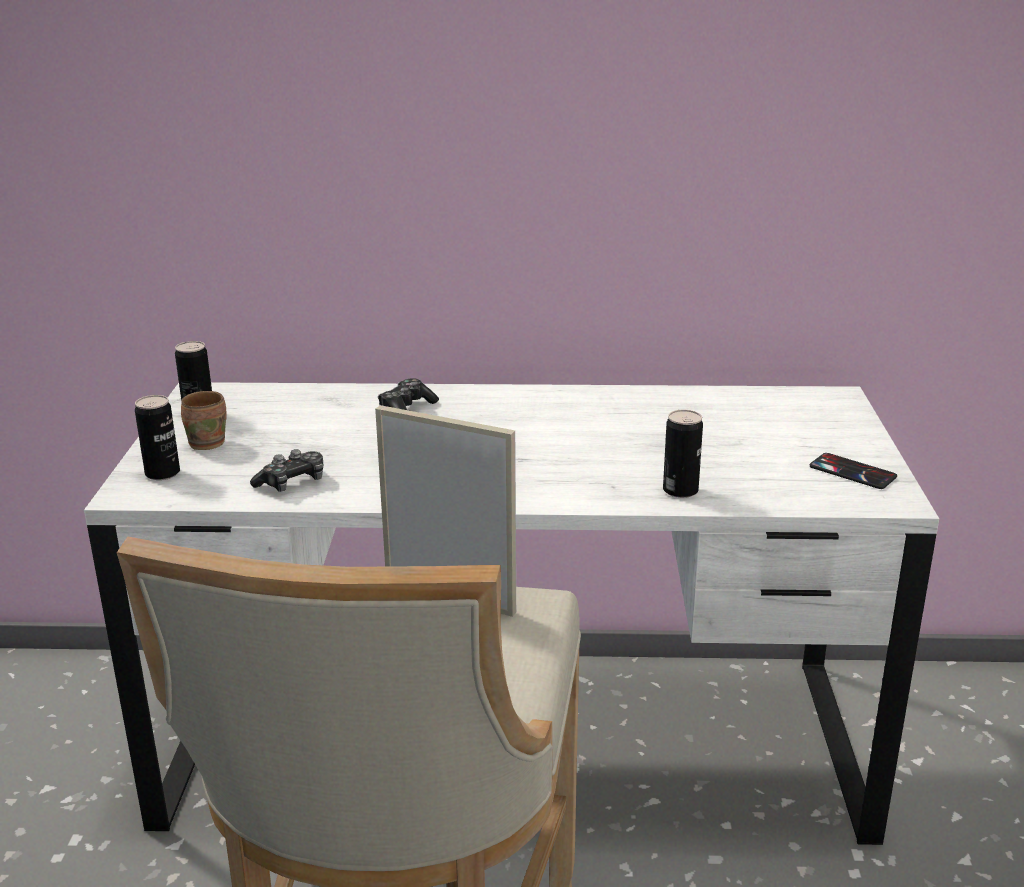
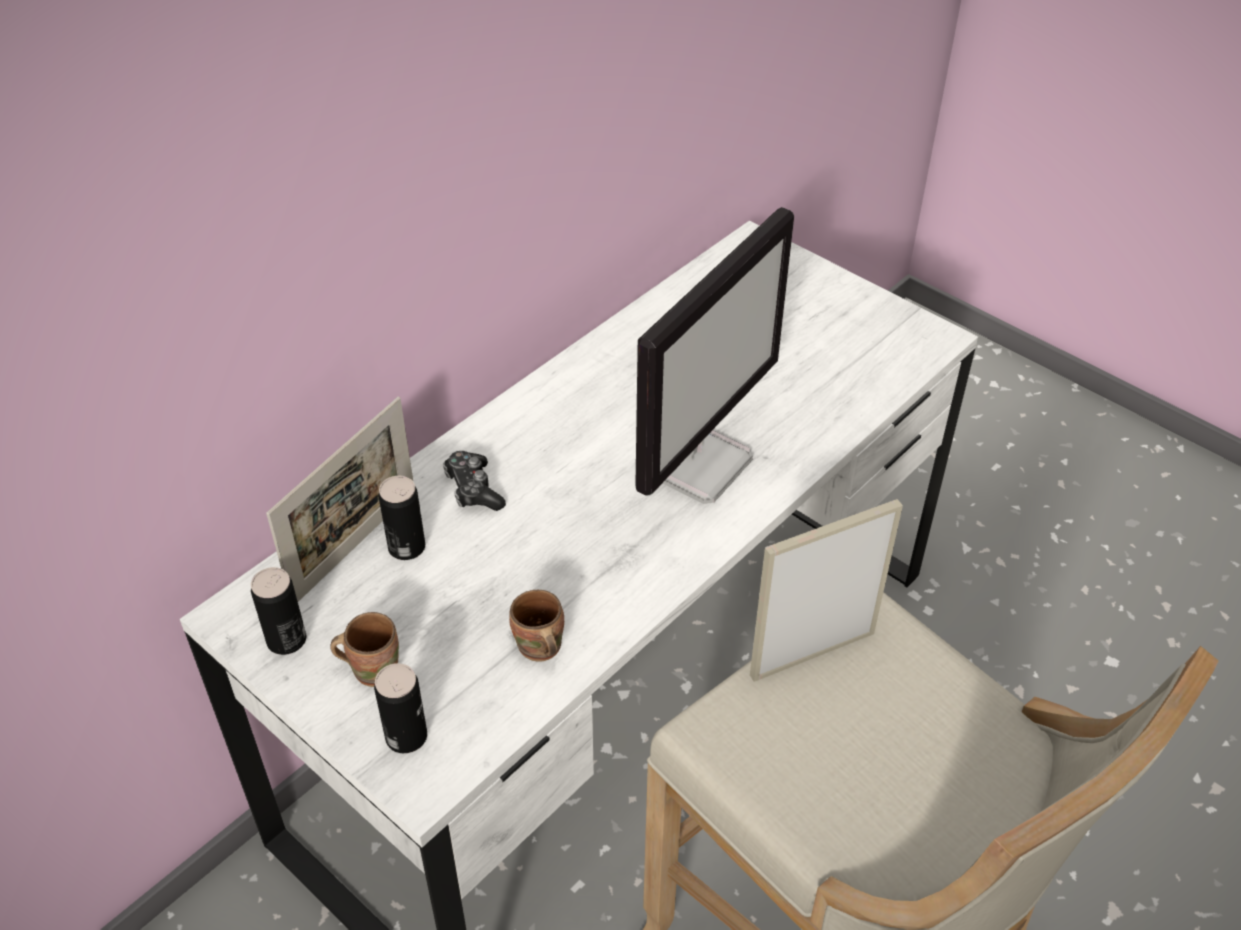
camera: 50 degrees left, 20 degrees up
(292, 483) = (538, 649): game controller -> brown mug
(303, 398) = (355, 545): none -> picture frame
(561, 465) = (697, 461): none -> monitor
(680, 490) = (811, 426): can -> can (406, 547)
(852, 472) = (876, 325): phone -> none

